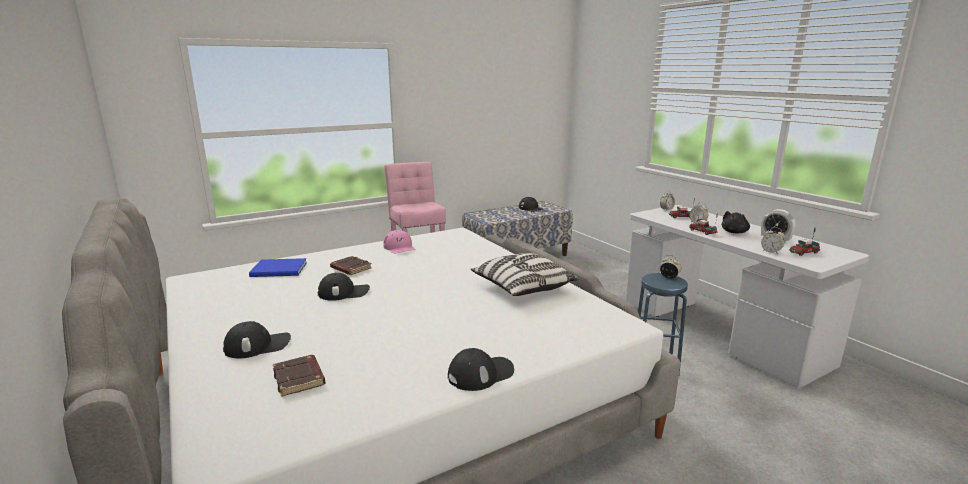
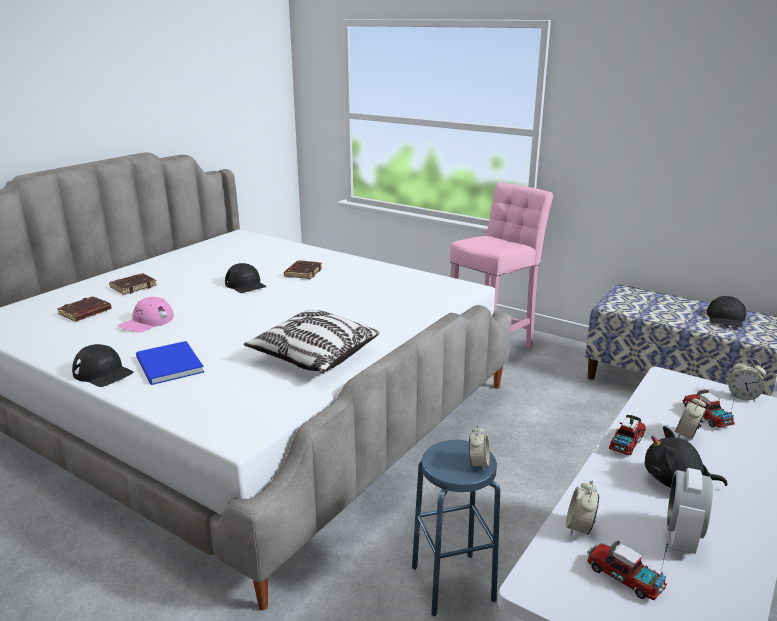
camera: 65 degrees right, 5 degrees up
(258, 345) = (133, 287): black cap -> brown book
(280, 270) = (279, 252): blue book -> blue book (168, 366)
(399, 247) = (381, 276): pink cap -> pink cap (146, 322)

